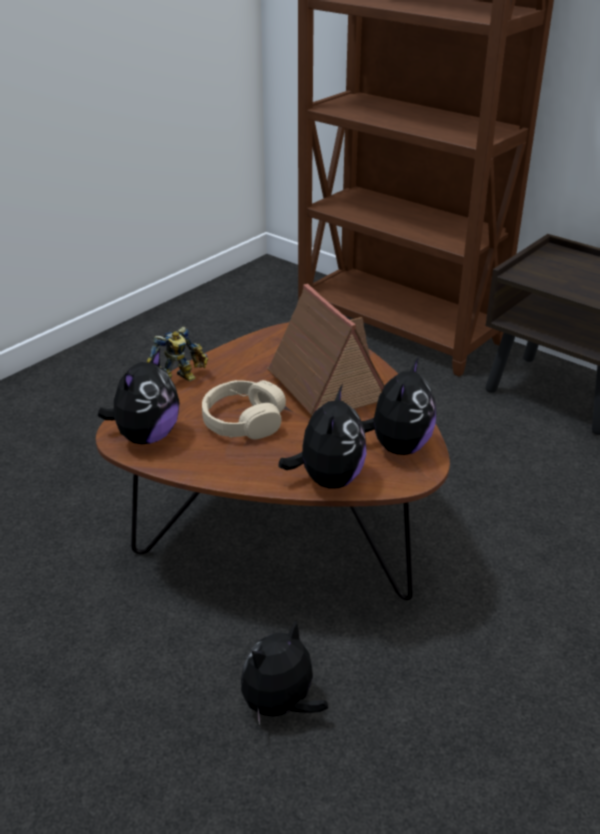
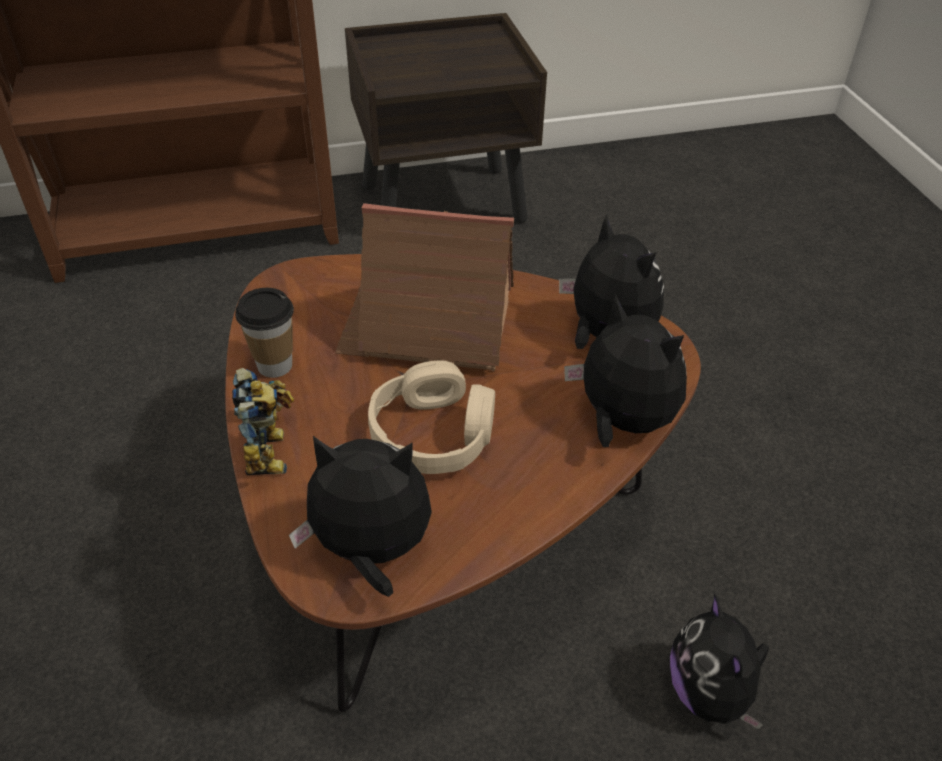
camera: 55 degrees left, 10 degrees up
(146, 436) = (371, 551): plush toy -> plush toy turned 60 degrees counterclockwise
(237, 356) = (275, 365): none -> cup

